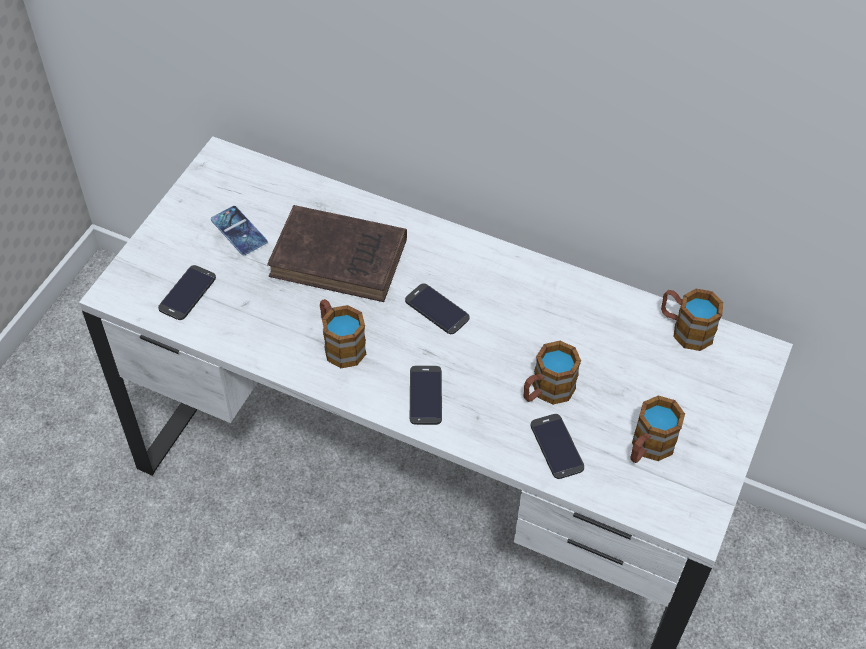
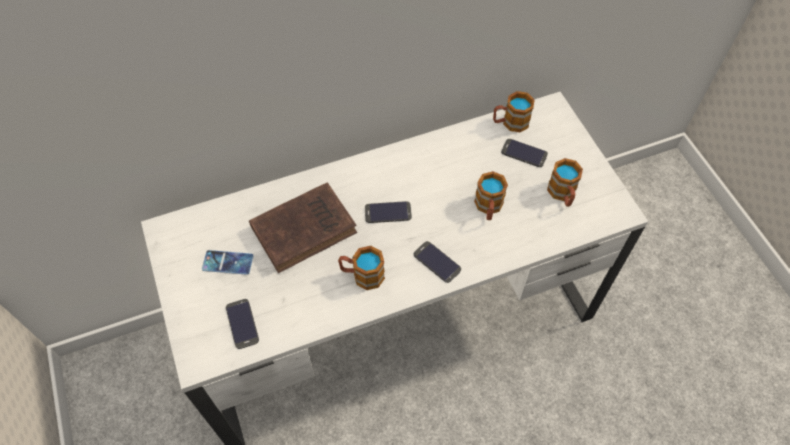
camera: 45 degrees left, 5 degrees up
(557, 446) = (525, 230): phone -> phone (524, 153)

